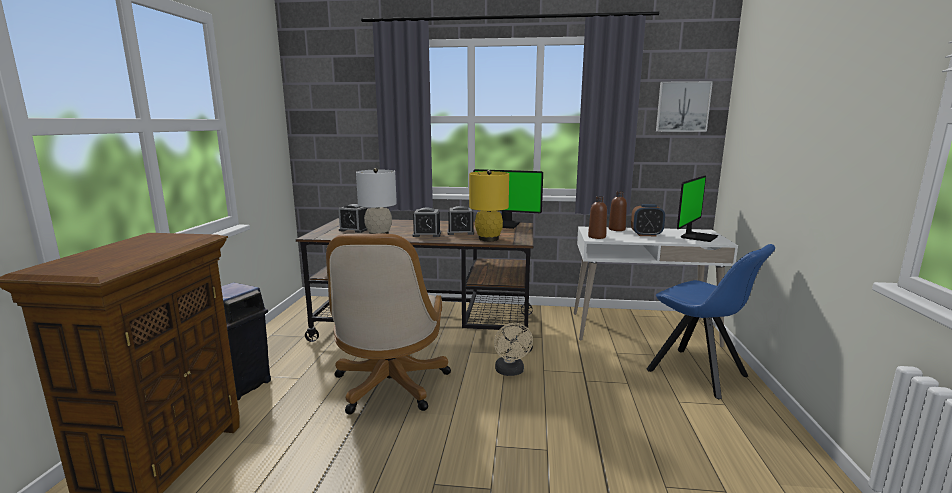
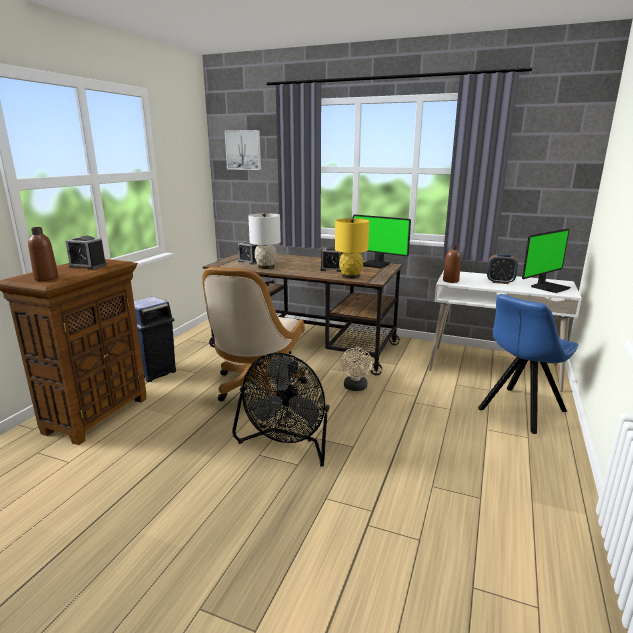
camera: 15 degrees right, 5 degrees up
(427, 234) = (303, 269): alarm clock -> alarm clock (88, 266)
(460, 459) = (285, 442): none -> black fan
(616, 229) = (477, 275): brown bottle -> brown bottle (46, 278)
(682, 107) = (555, 160): picture -> picture (244, 150)
(697, 373) = (520, 410): blue chair -> blue chair turned 75 degrees clockwise

